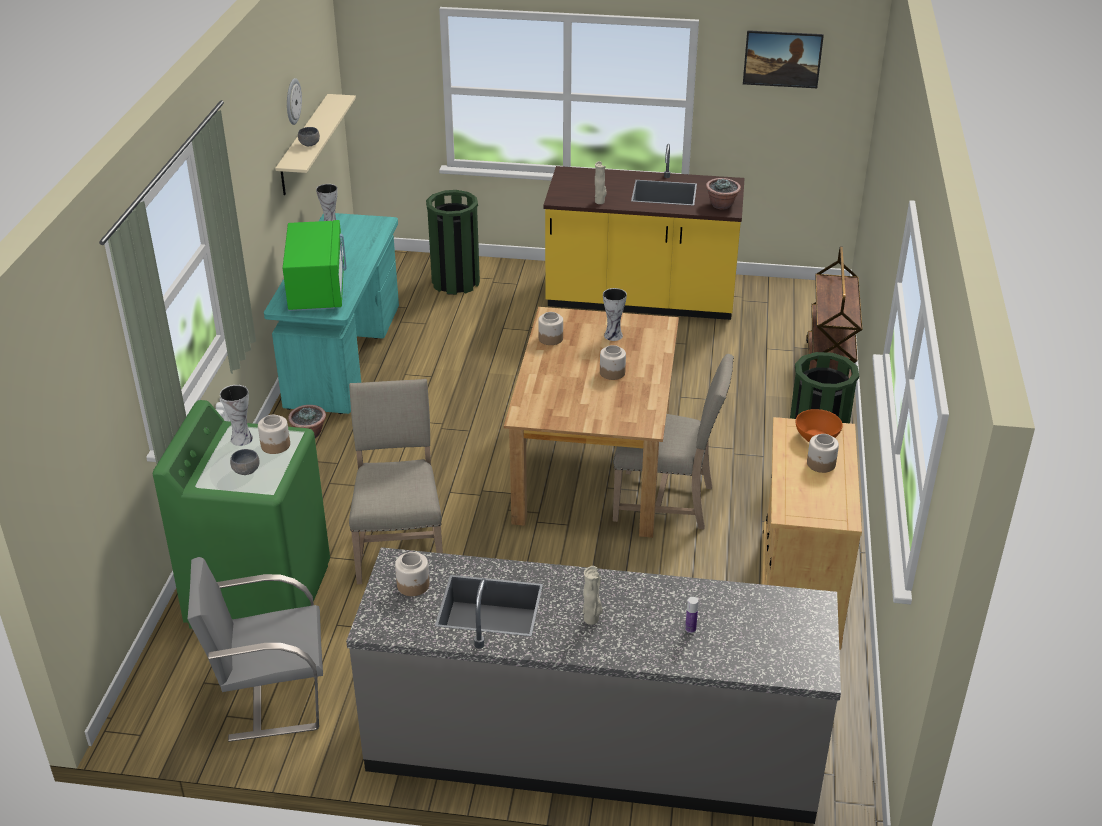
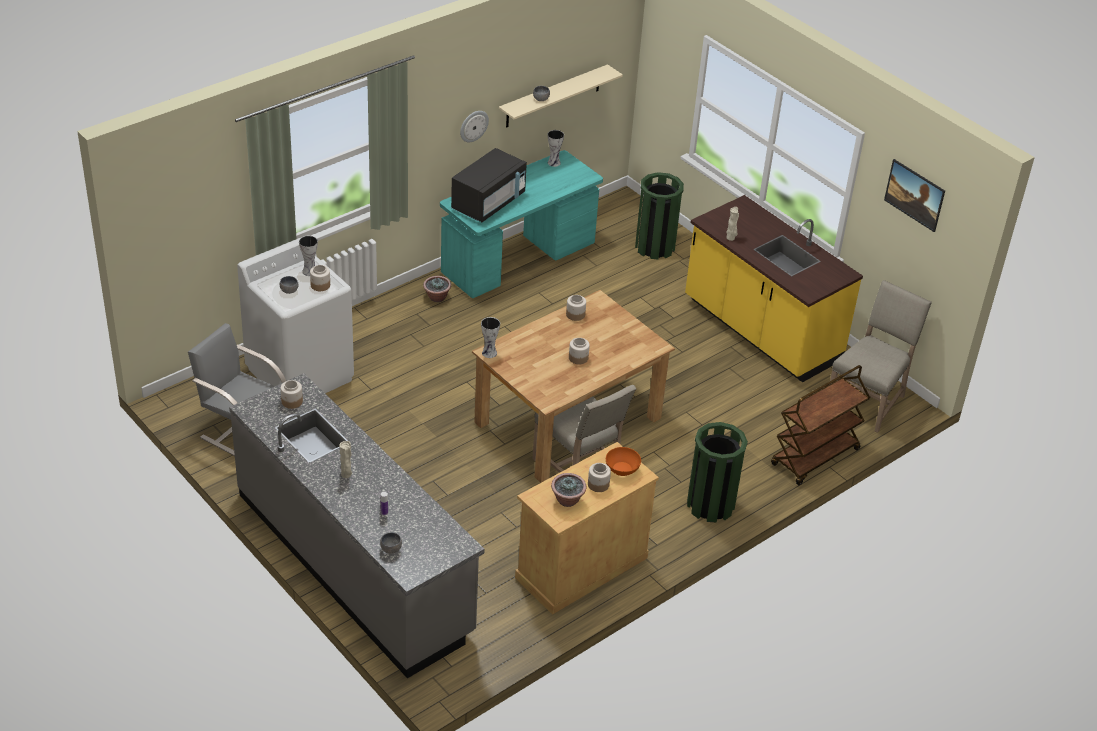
camera: 40 degrees right, 5 degrees up
(260, 594) = (300, 374): green washing machine -> white washing machine
(292, 101) = (543, 64): wall clock -> wall clock (473, 125)
(317, 289) = (488, 203): green microwave -> black microwave
(400, 547) = (399, 395): beige chair -> beige chair (868, 400)
(614, 335) = (616, 336): vase -> vase (490, 353)
(721, 205) = (810, 287): potted plant -> potted plant (567, 500)
(756, 661) = (391, 548): none -> grey bowl

